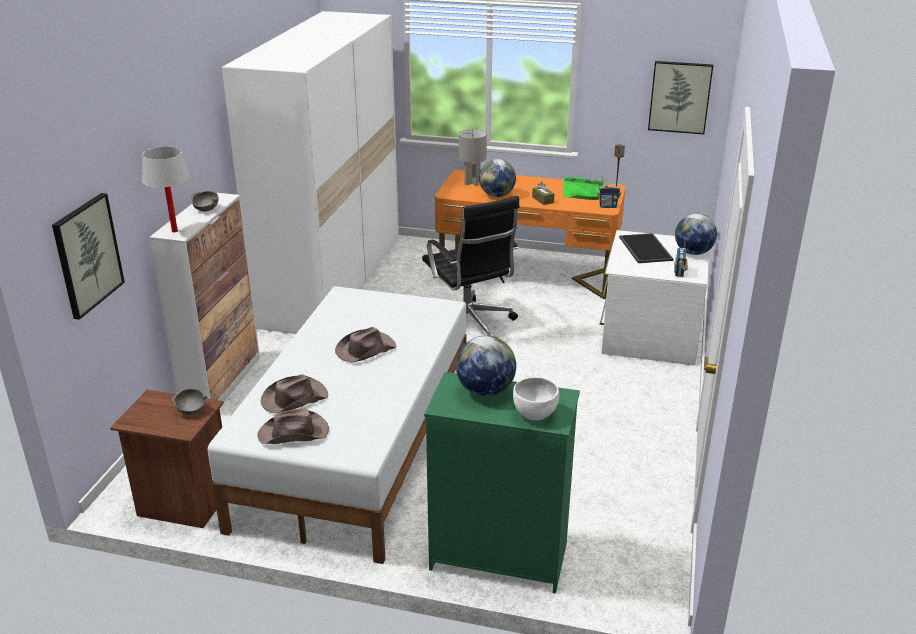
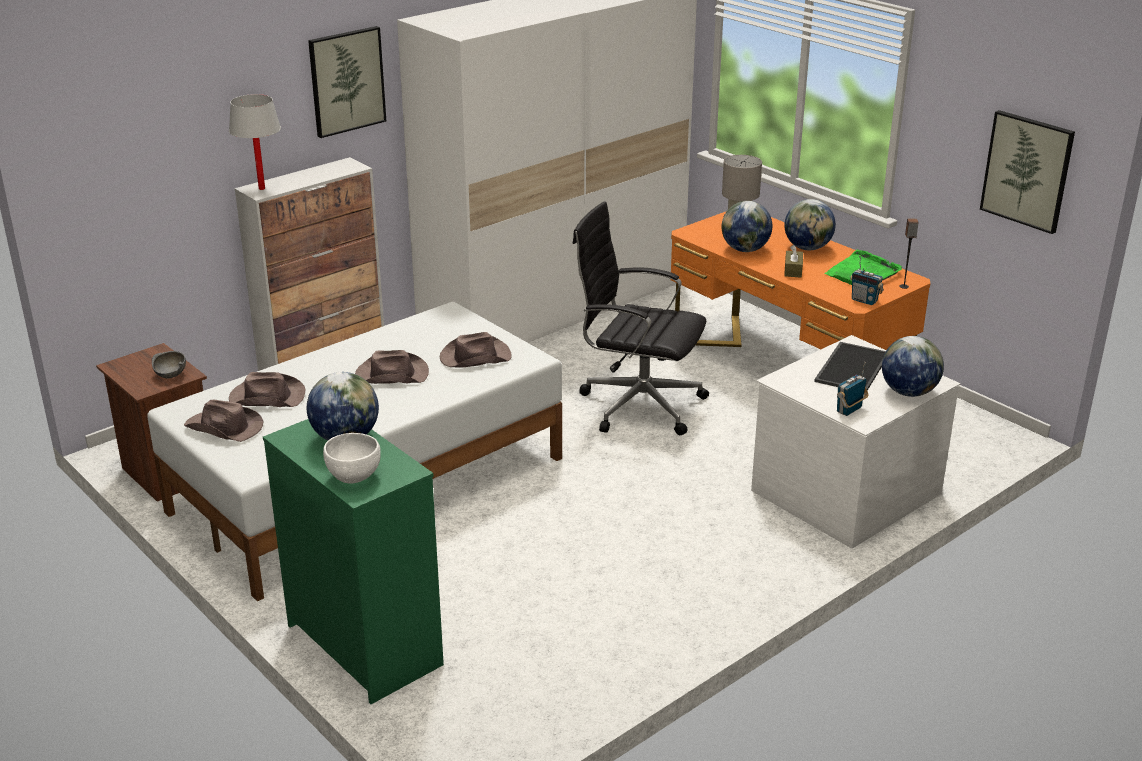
camera: 35 degrees right, 0 degrees up
(87, 255) = (135, 188): picture -> picture (346, 81)
(206, 209) = (319, 175): grey bowl -> none
(406, 318) = (474, 357): none -> brown hat
(468, 325) = (638, 404): black office chair -> black office chair turned 105 degrees clockwise
(531, 184) = (808, 248): none -> globe

